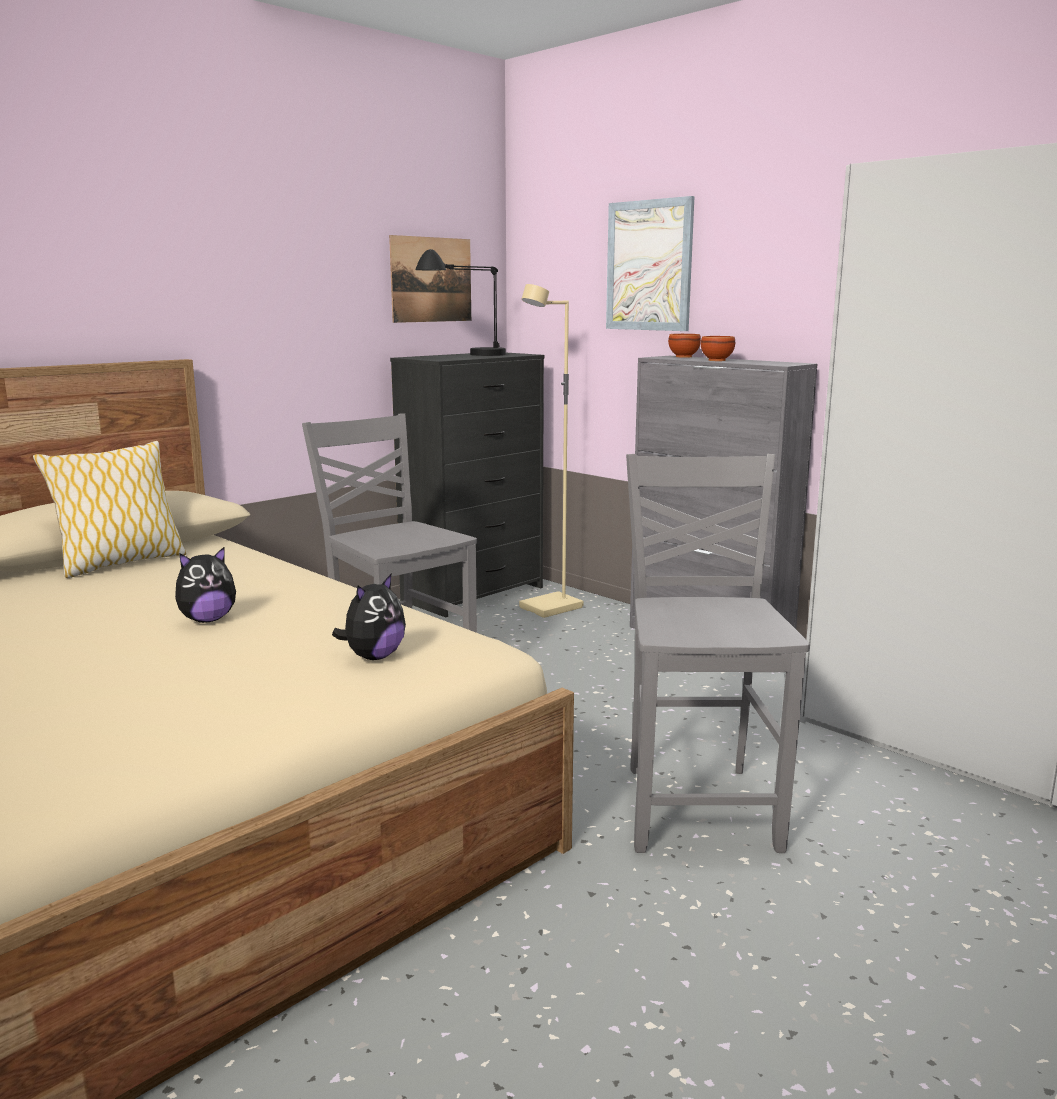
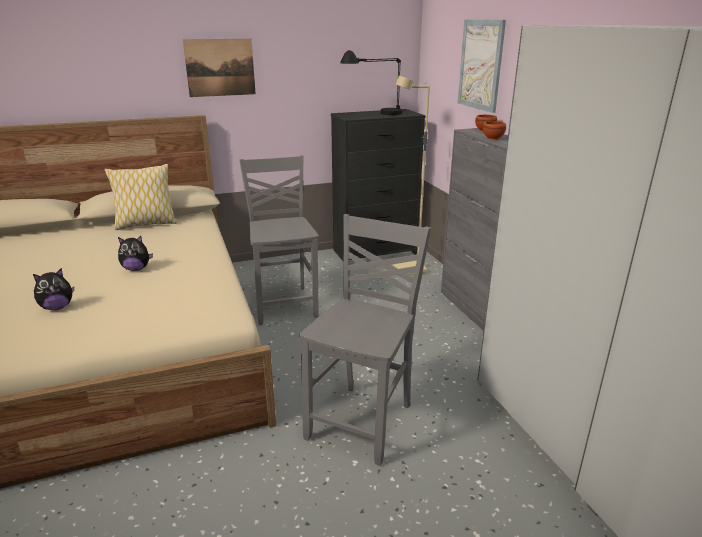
camera: 25 degrees right, 10 degrees up
(373, 656) = (172, 310): plush toy -> plush toy (57, 307)
(431, 279) = (362, 65): picture -> picture (220, 67)

